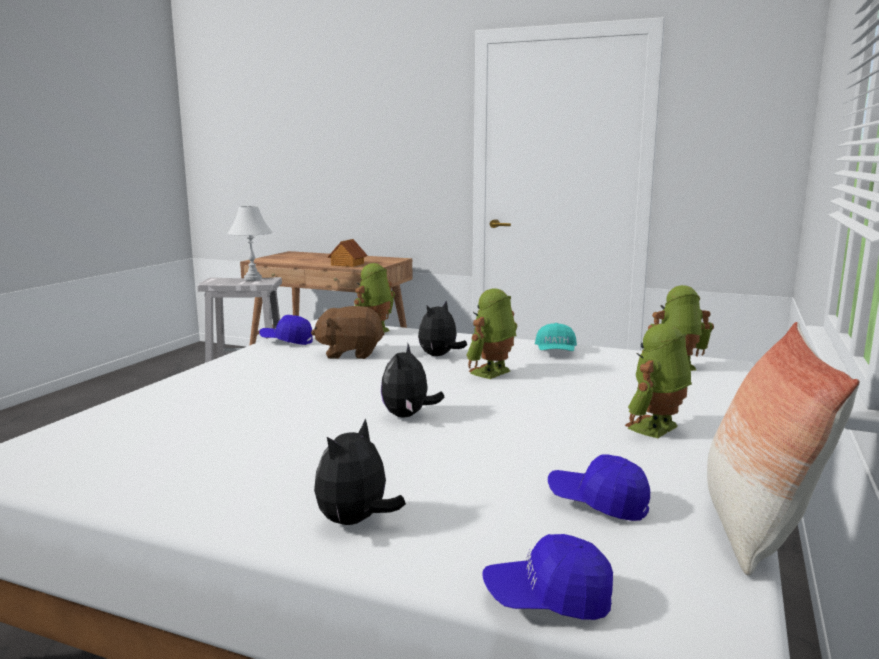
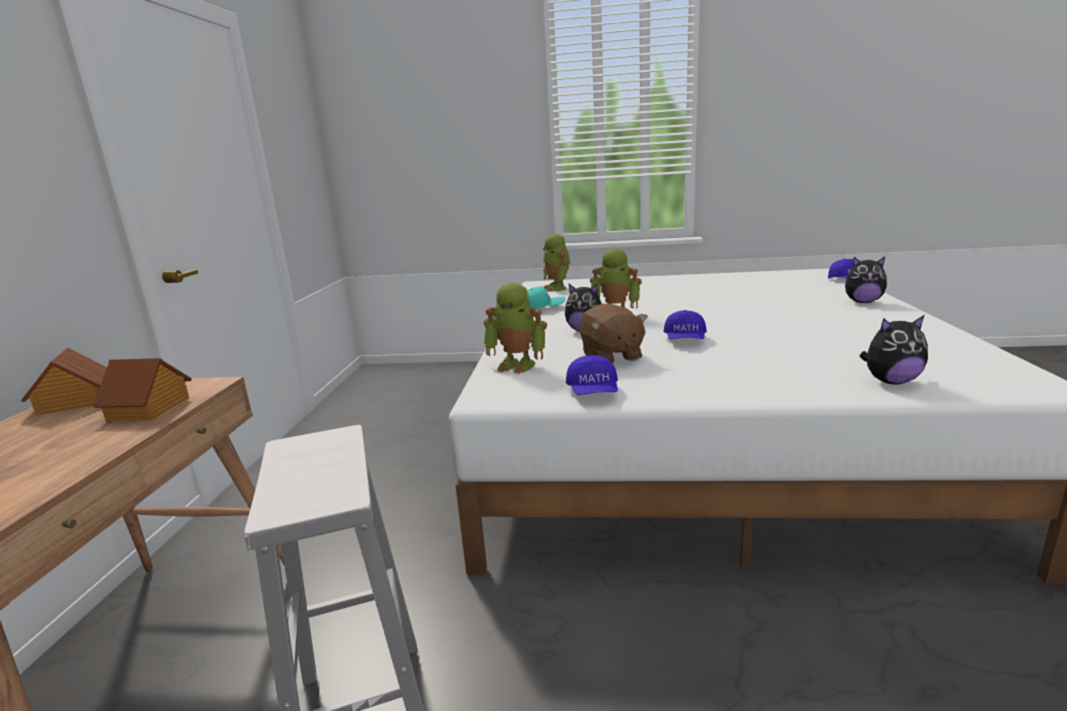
camera: 105 degrees left, 5 degrees up
(252, 279) = (289, 463): white table lamp -> none
(378, 258) = (74, 401): none -> toy house
(408, 416) = (731, 316): plush toy -> plush toy (890, 381)
(598, 503) = (771, 283): blue cap -> blue cap (685, 340)
(657, 429) = (672, 284): toy robot -> none
(754, 526) = (751, 271): pillow -> none

